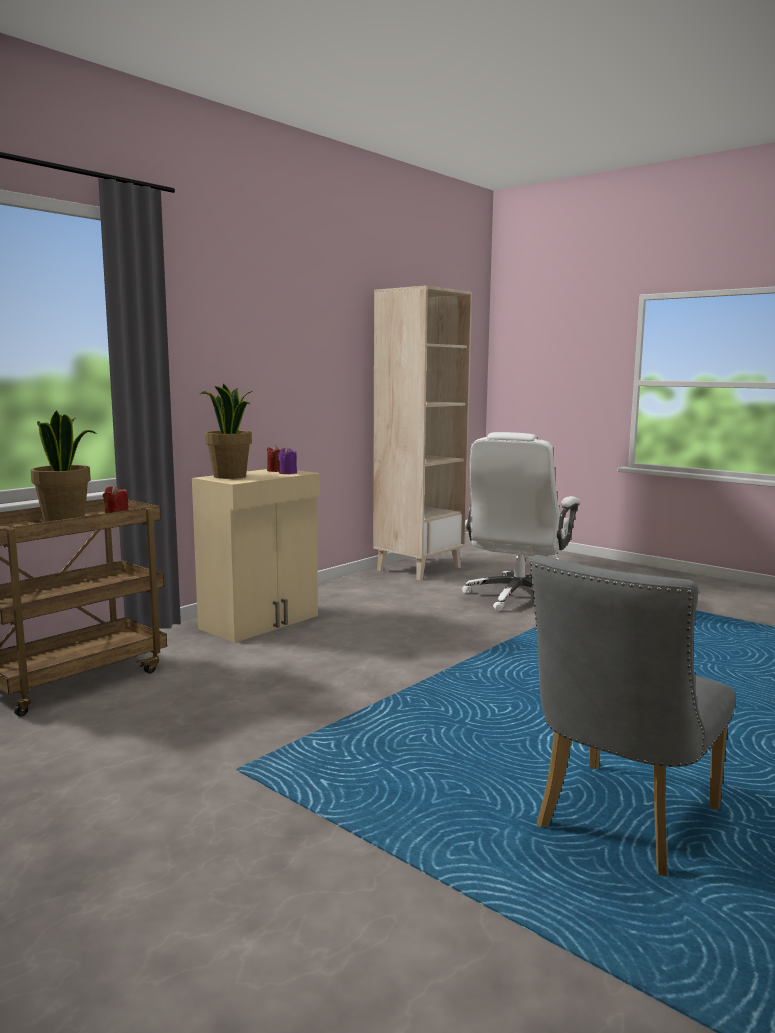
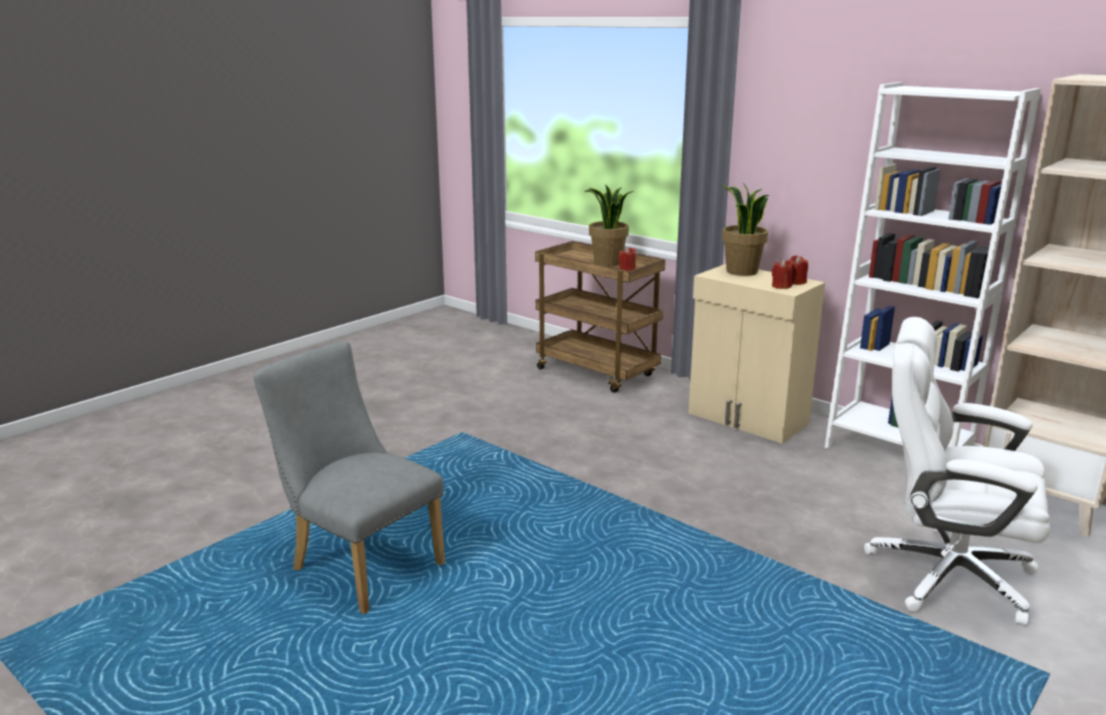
camera: 90 degrees right, 10 degrees up
(287, 473) = (781, 286): purple candle -> red candle
(344, 588) = (897, 453): none -> white bookcase

